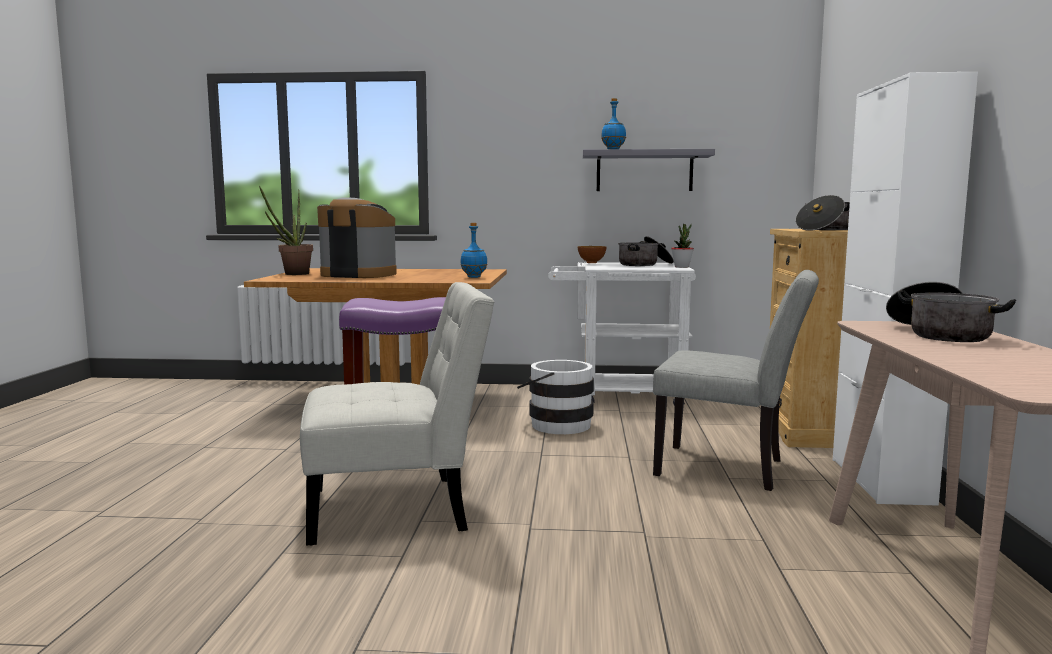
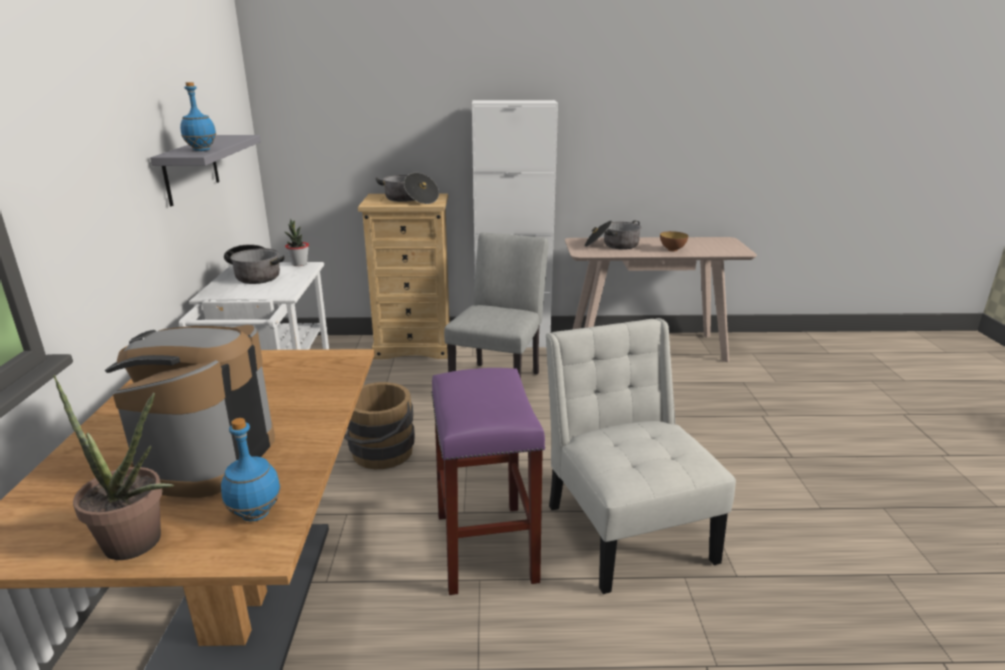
camera: 95 degrees left, 15 degrees up
(473, 277) = (295, 362): blue bottle -> blue bottle (255, 514)
(555, 424) = (379, 455): white bucket -> brown bucket
(591, 262) = (224, 295): bowl -> bowl (672, 250)

